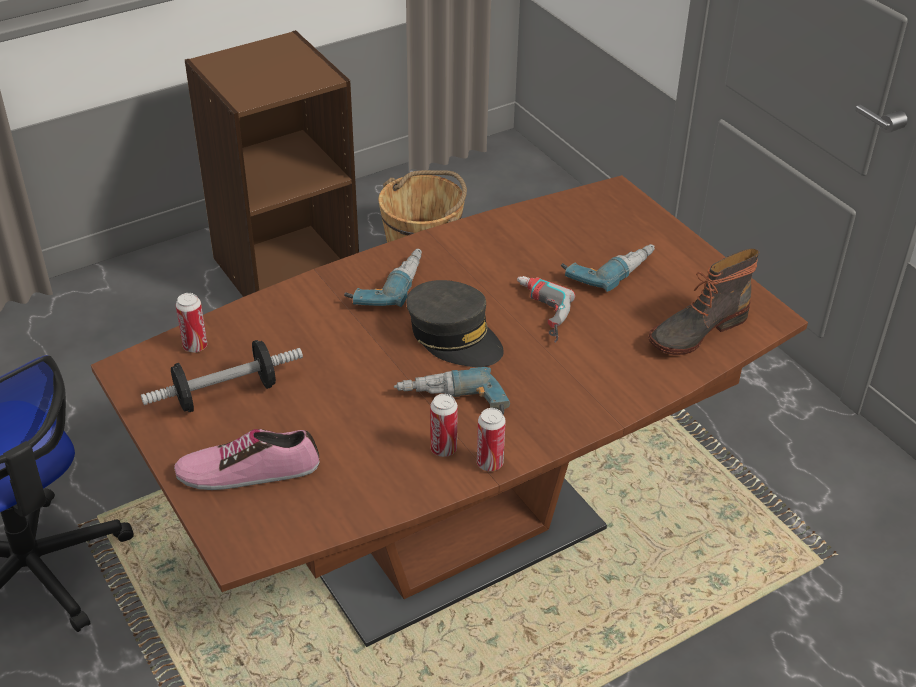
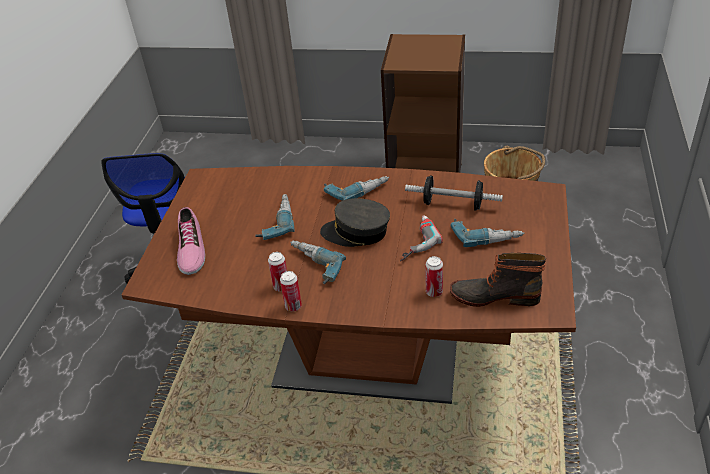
camera: 45 degrees right, 0 degrees up
(195, 346) = (237, 180): can -> can (434, 292)
(226, 394) = (223, 209): dumbbell -> dumbbell (453, 204)
(248, 470) = (190, 249): shoe -> shoe turned 135 degrees counterclockwise
(327, 375) = (275, 222): none -> power drill
(454, 337) = (356, 232): grey cap -> grey cap turned 105 degrees clockwise

